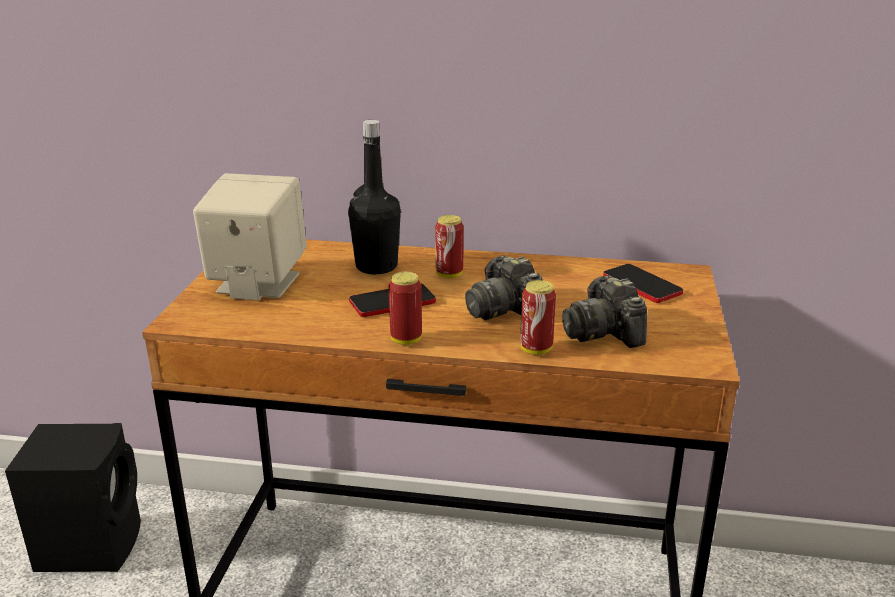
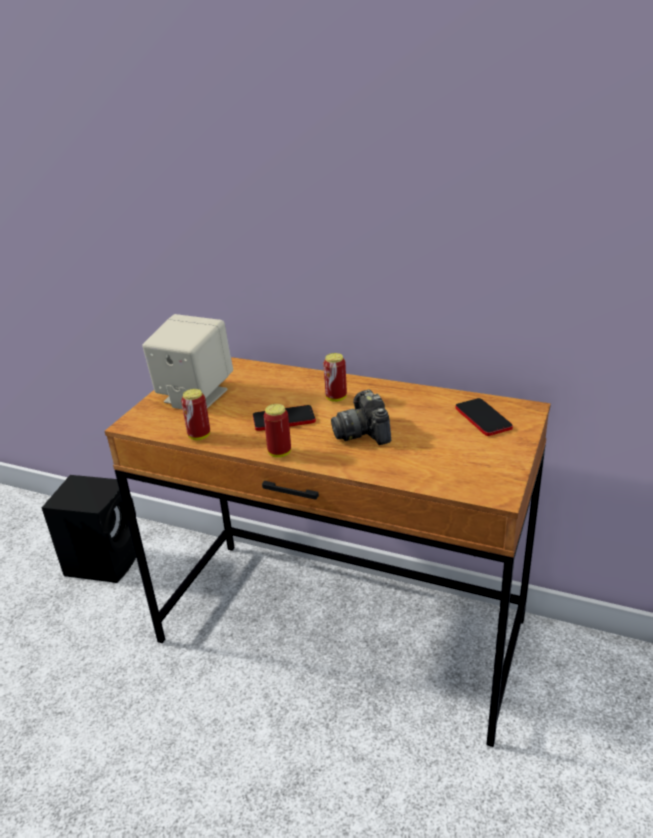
camera: 15 degrees right, 5 degrees up
(376, 266) = (285, 387): black bottle -> none
(536, 349) = (371, 470): can -> can (199, 436)
(603, 332) = (430, 459): camera -> none

